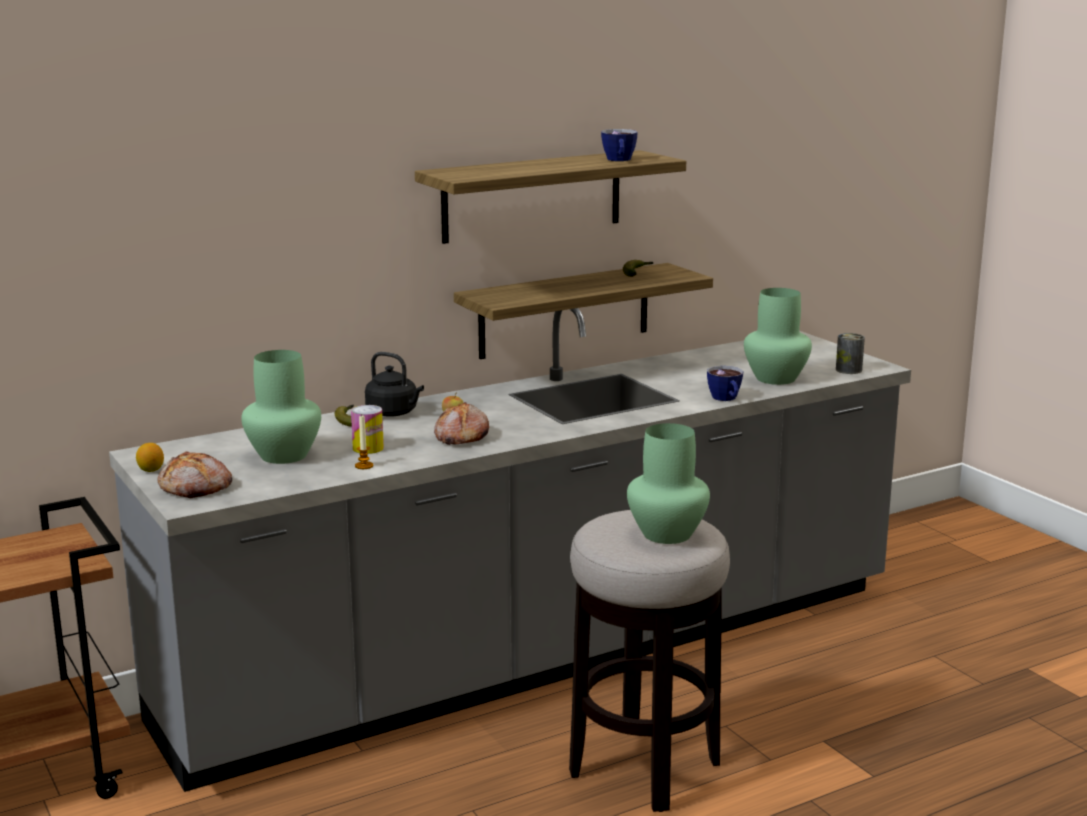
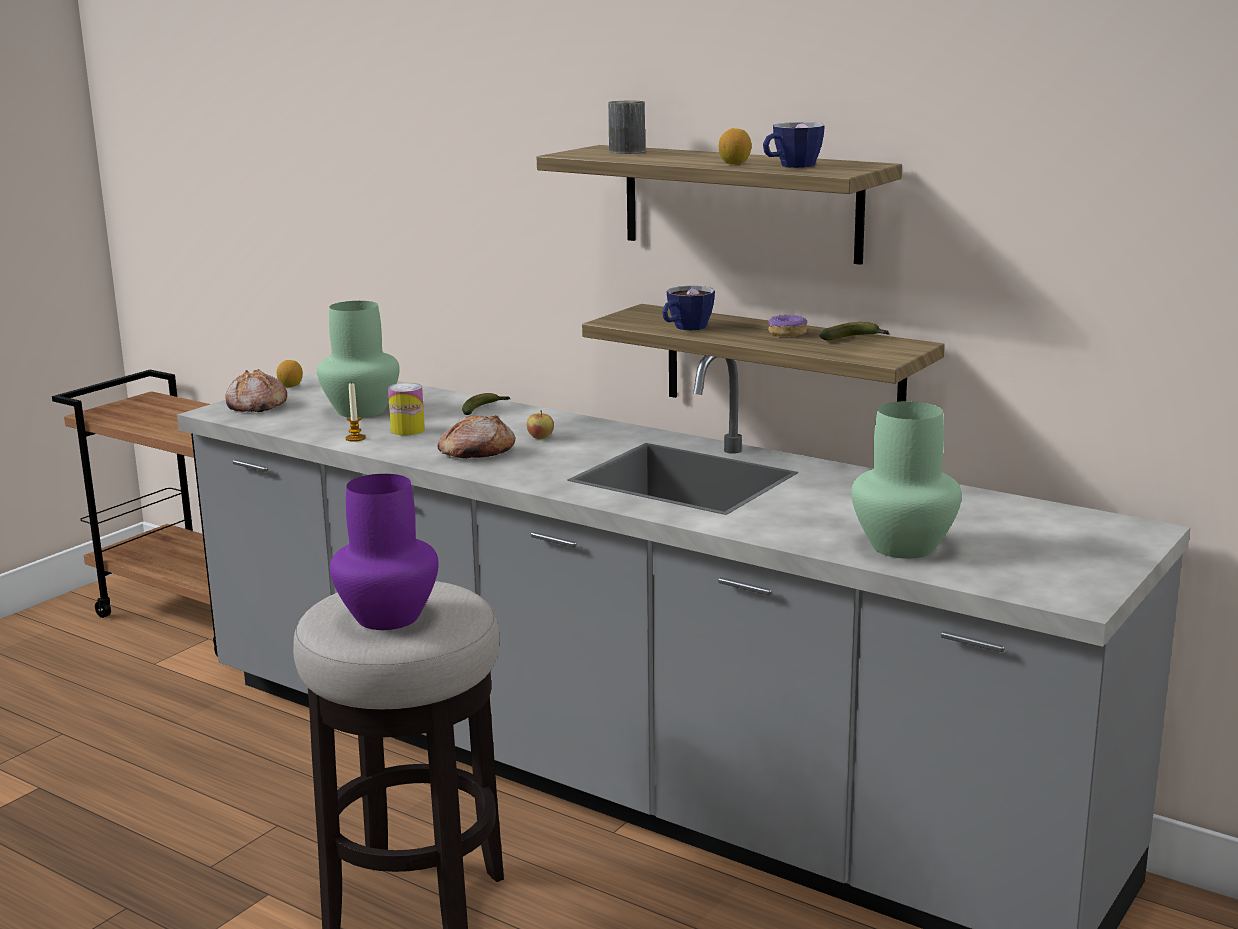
camera: 65 degrees right, 0 degrees up
(394, 413) = (525, 418): black kettle -> none
(586, 164) = (734, 163): none -> lemon
(599, 280) = (787, 333): none -> donut
(668, 534) = (387, 618): green vase -> purple vase
(726, 399) = (765, 535): cup -> cup (685, 328)
(848, 370) = (1024, 583): can -> can (627, 151)

